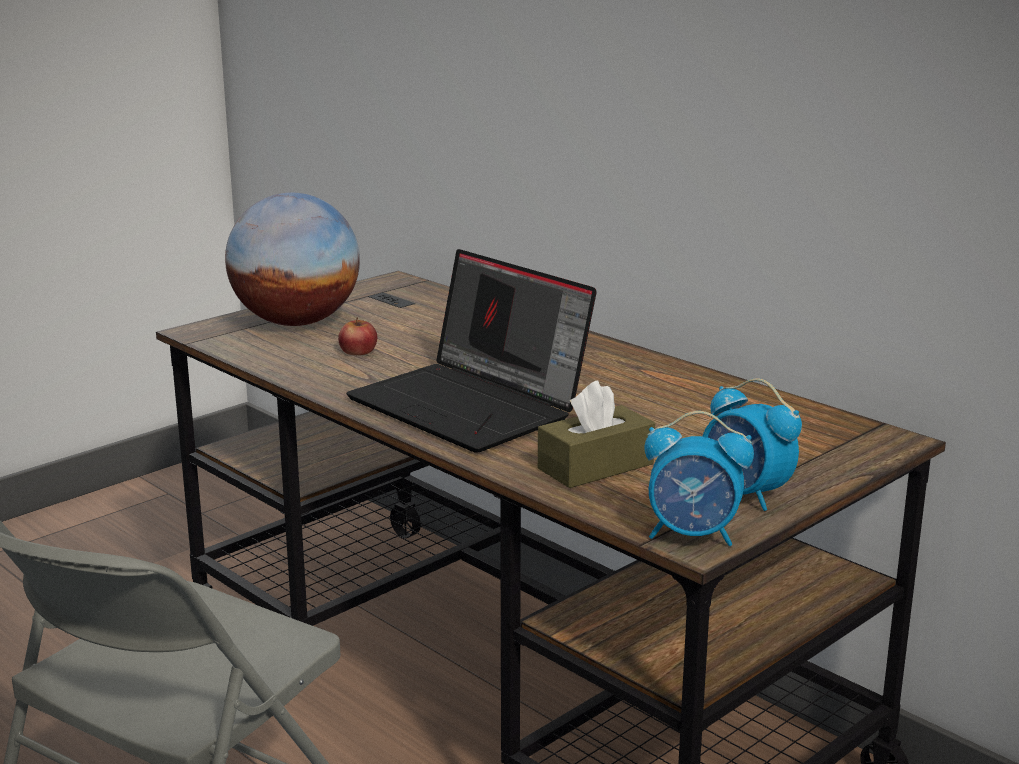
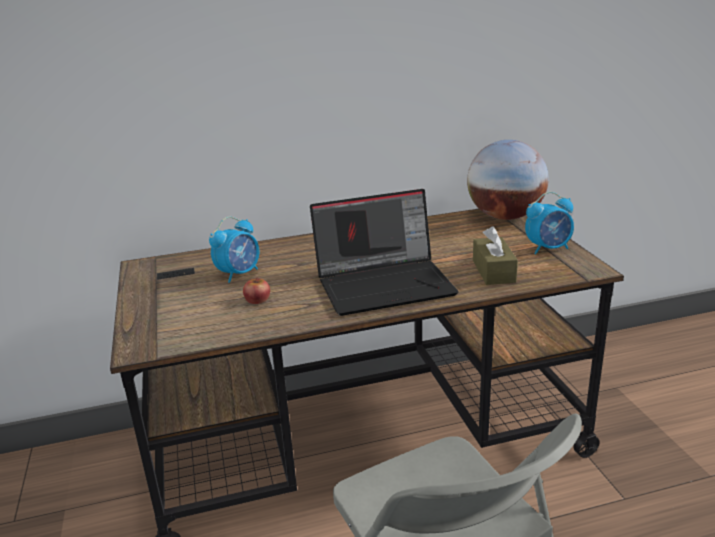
camera: 60 degrees left, 5 degrees up
(296, 322) = (173, 310): globe -> globe (505, 217)
(693, 535) = (584, 268): alarm clock -> alarm clock (239, 274)

